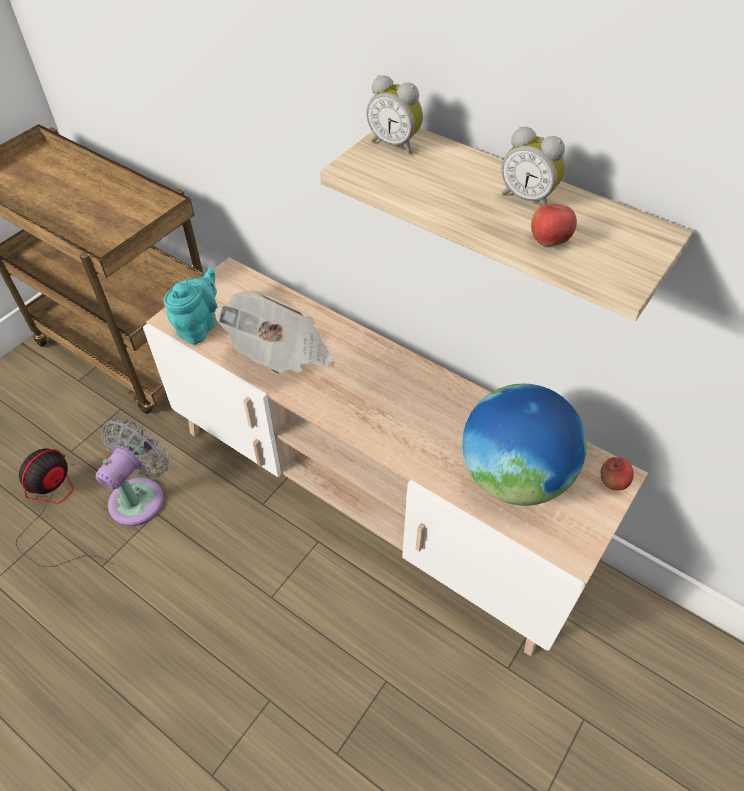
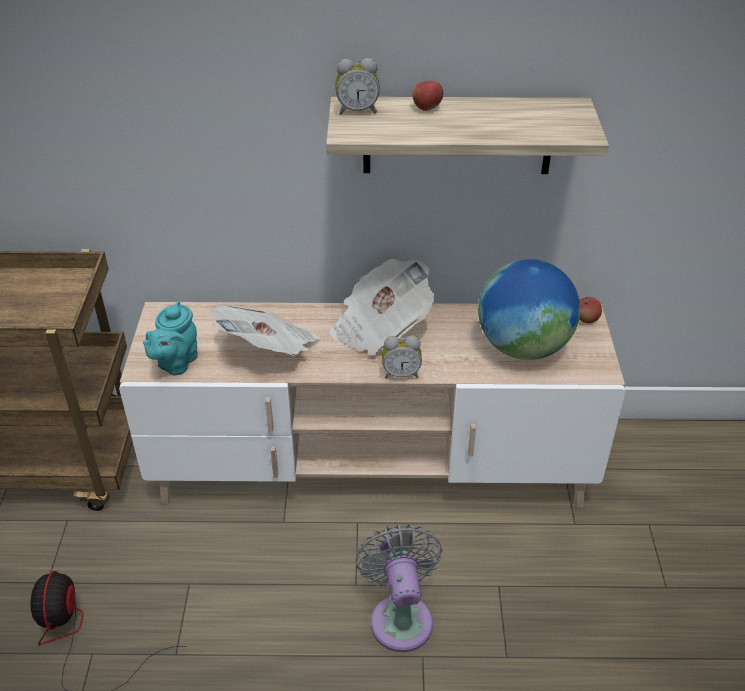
camera: 35 degrees left, 10 degrees down
(140, 497) = (161, 579): grey fan -> grey fan (400, 616)
(199, 327) = (175, 363): turquoise teapot -> turquoise teapot turned 150 degrees counterclockwise
(394, 380) = (380, 327): none -> newspaper
(528, 198) = (481, 112): alarm clock -> alarm clock (401, 374)
(549, 241) = (521, 130): apple -> apple (427, 108)

